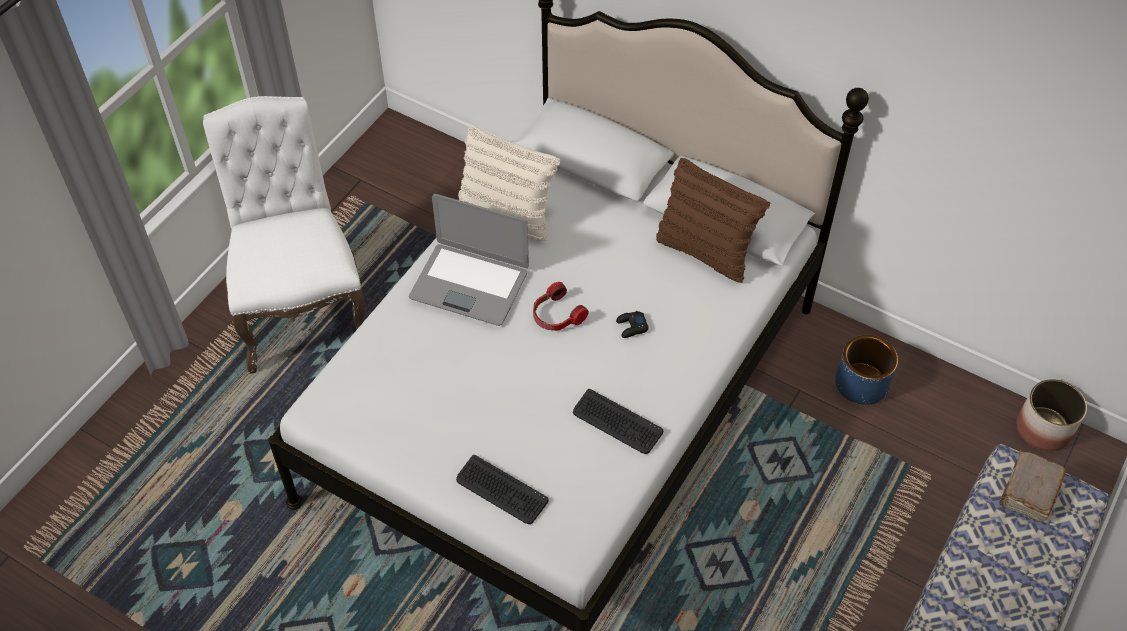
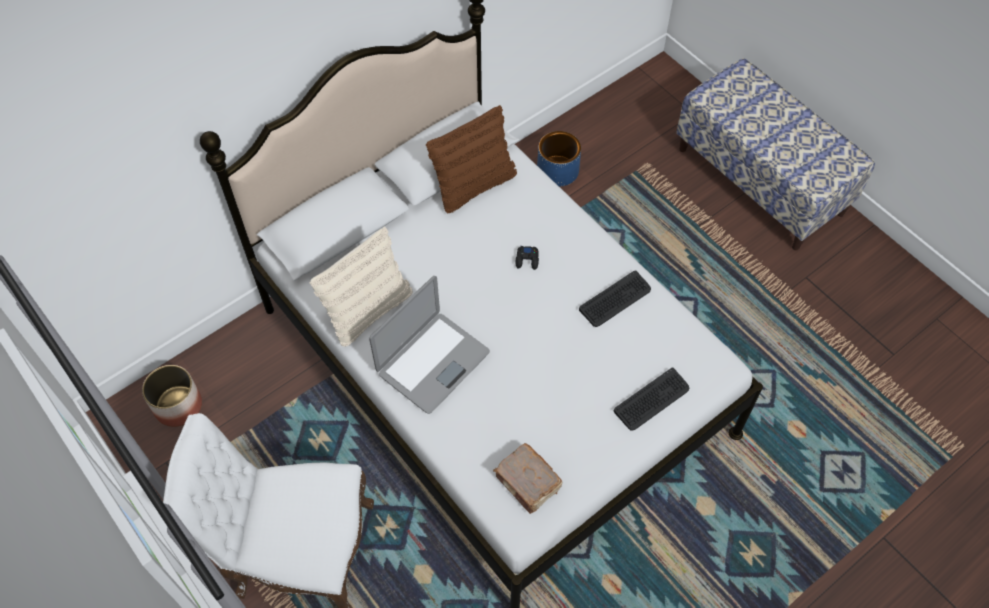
camera: 70 degrees left, 5 degrees up
(556, 315) = (494, 308): headphones -> none
(1028, 493) = (729, 96): brown book -> brown book (528, 483)
(1044, 429) = (634, 88): planter -> planter (178, 405)

